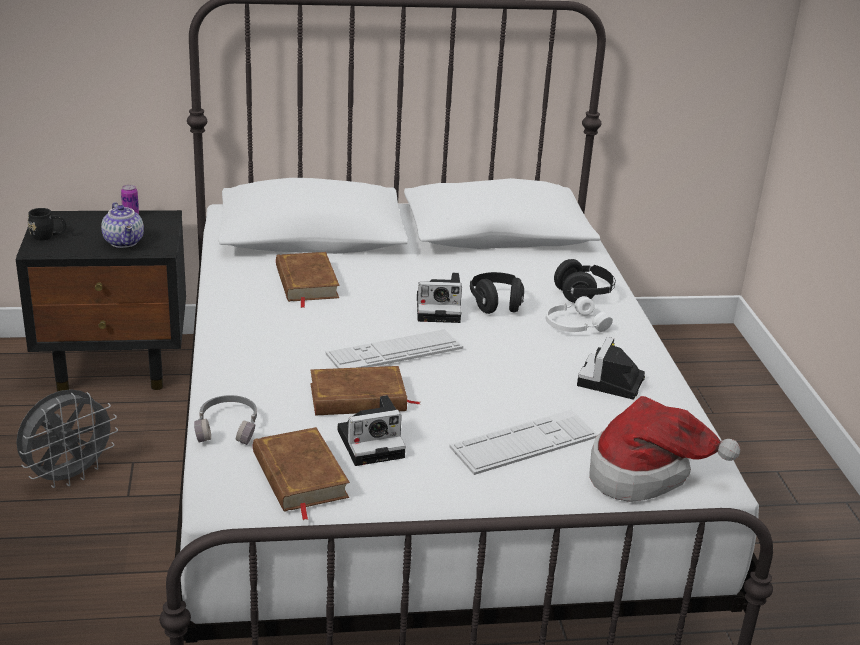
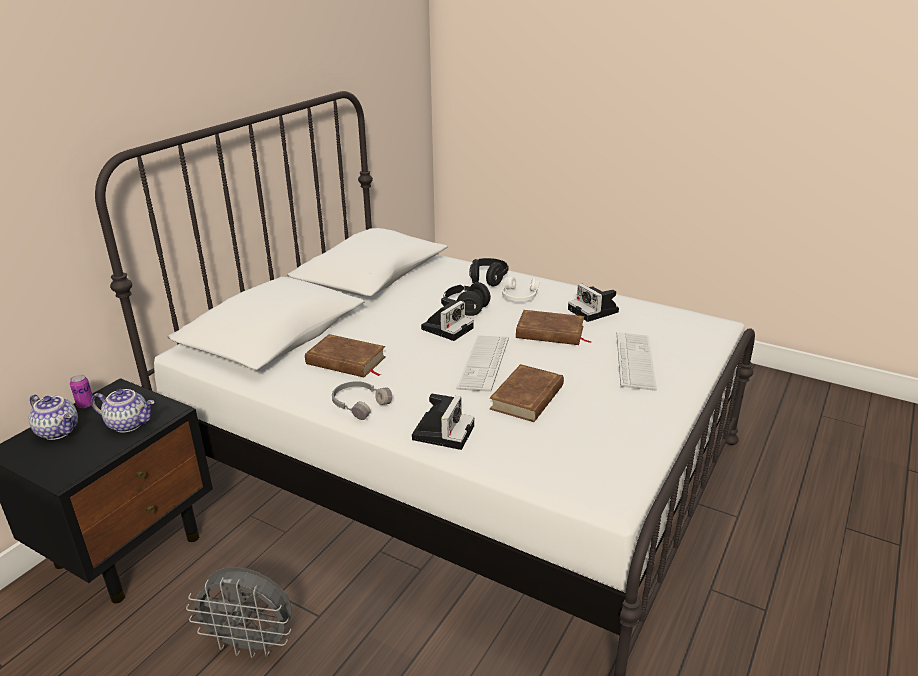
camera: 50 degrees left, 0 degrees up
(48, 236) = (48, 462): black mug -> none
(69, 476) = (251, 644): grey fan -> grey fan turned 105 degrees clockwise
(88, 222) = (59, 431): none -> teapot
(228, 427) = (514, 464): grey headphones -> grey headphones (359, 404)
(299, 476) = (609, 455): brown book -> brown book (550, 332)
(373, 442) = (589, 412): camera -> camera (443, 431)
(645, 474) = (696, 339): hat -> none

